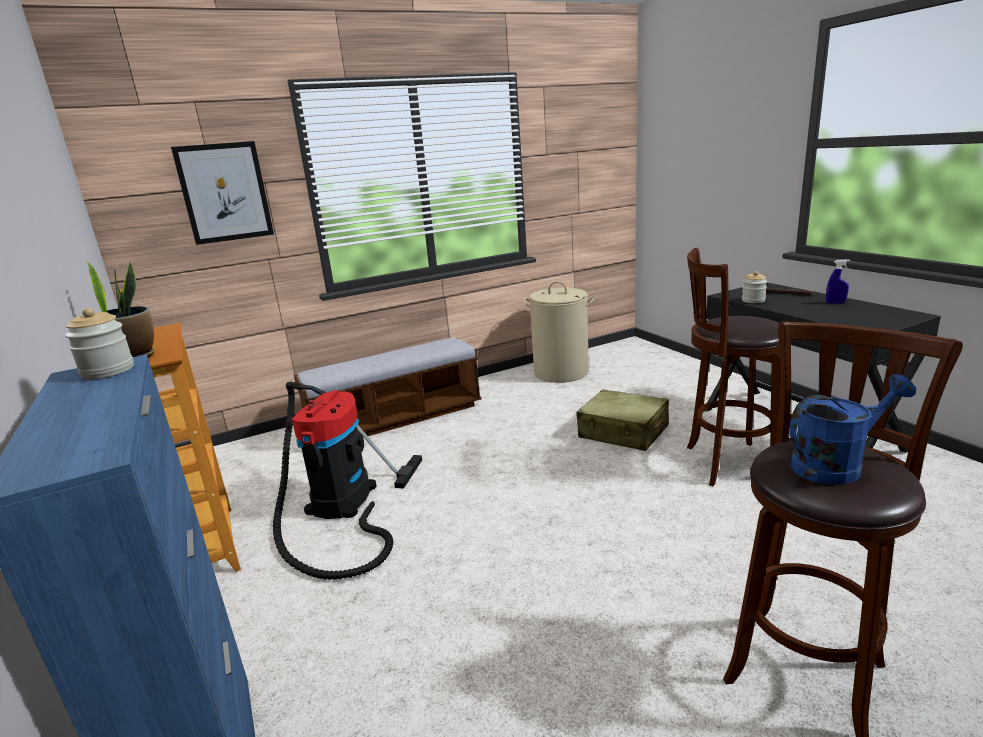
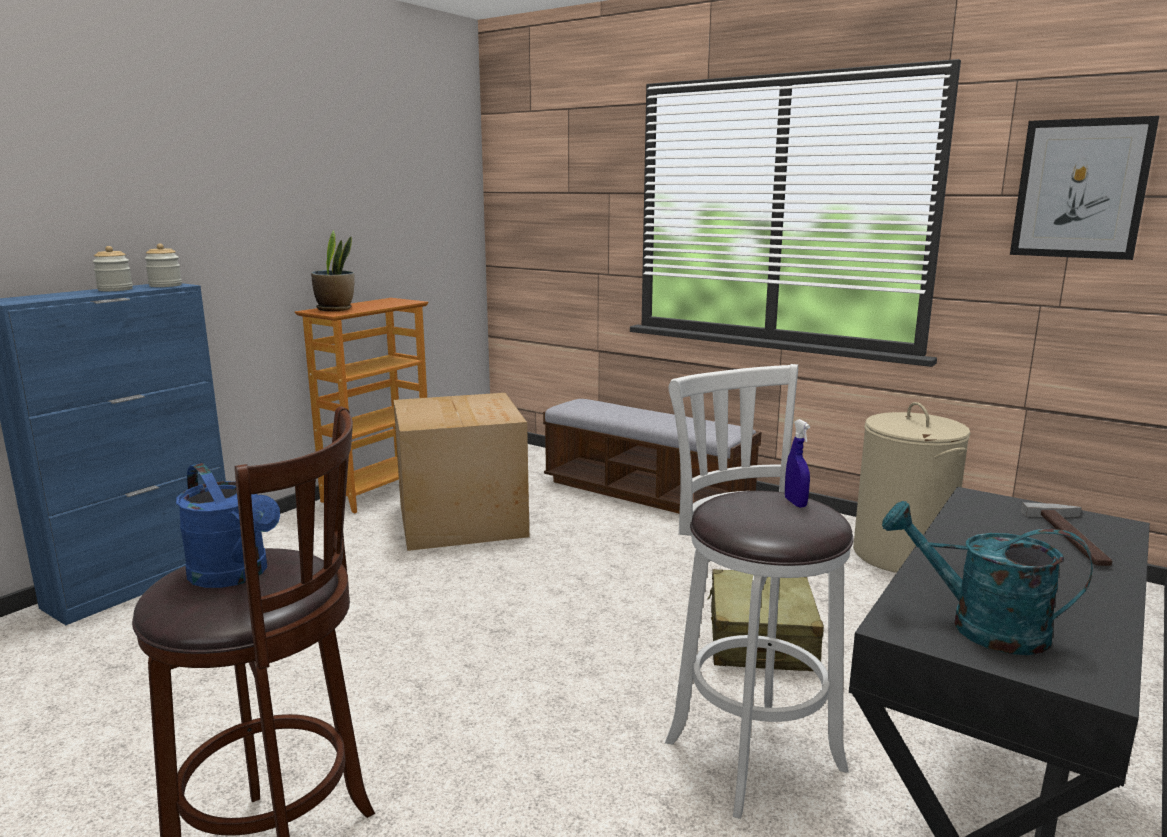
camera: 60 degrees right, 5 degrees down
(224, 192) = (573, 199): picture -> picture (1080, 189)
(340, 505) = (463, 519): vacuum cleaner -> cardboard box
(726, 463) = (748, 749): brown stool -> white stool
(753, 300) = (973, 520): jar -> jar (115, 289)
(835, 303) = (1070, 591): blue spray bottle -> blue spray bottle (795, 503)
(871, 319) = (980, 627): none -> turquoise watering can

